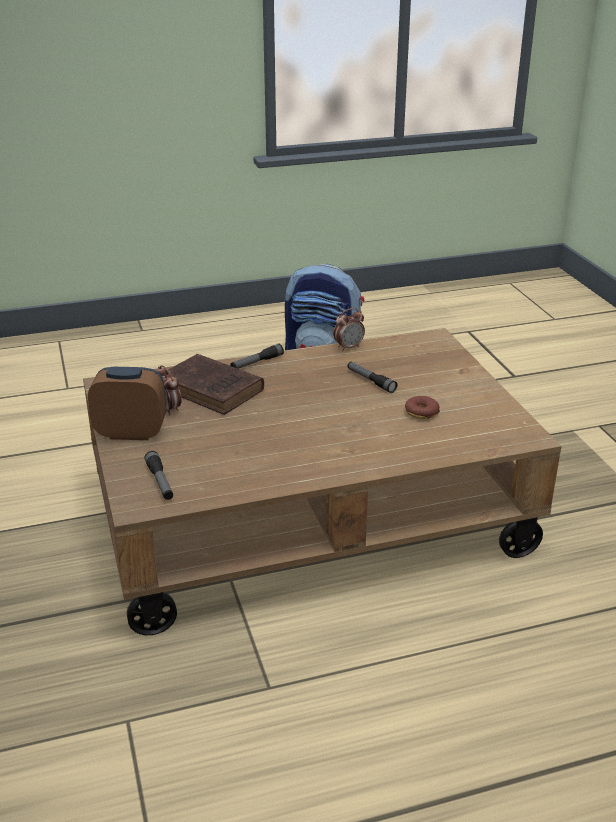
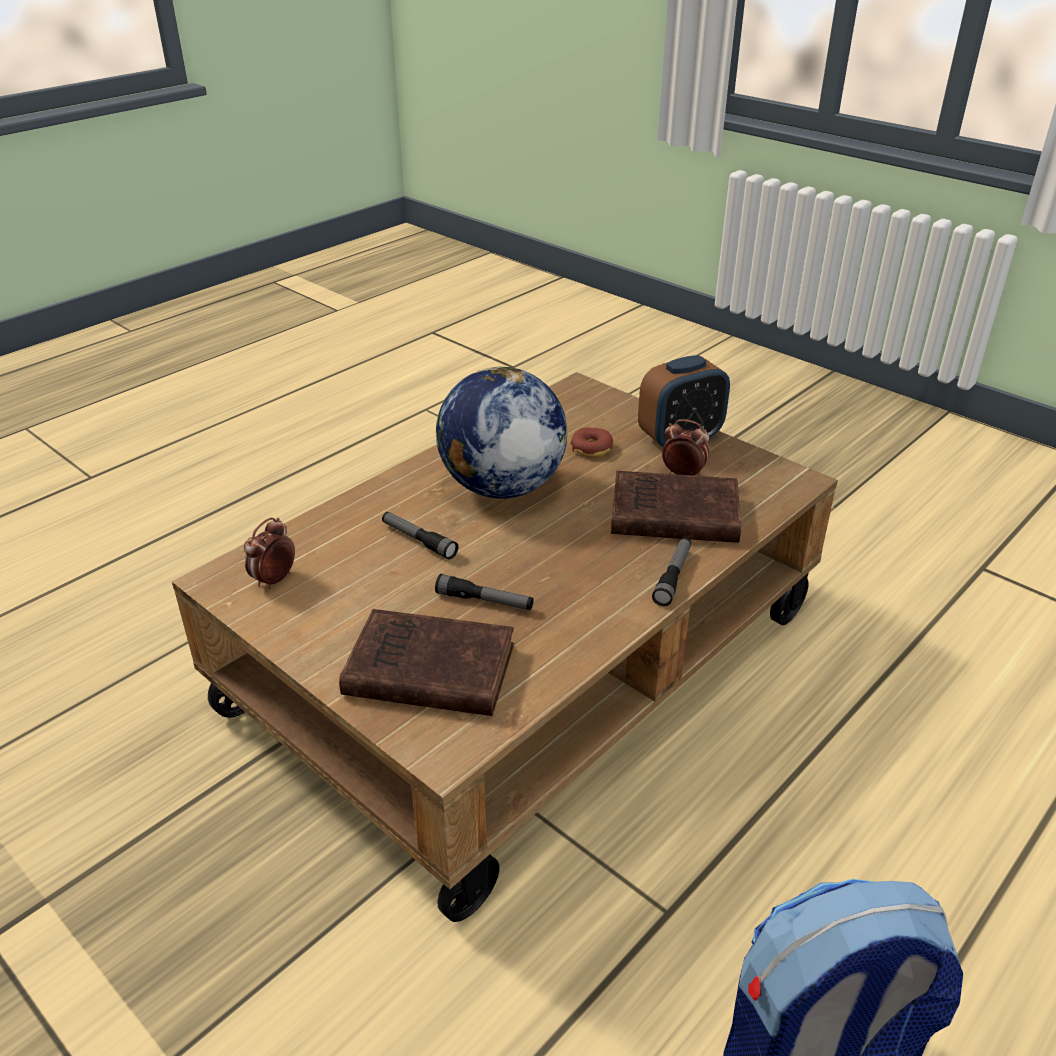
camera: 150 degrees right, 5 degrees up
(160, 481) = (587, 408): flashlight -> flashlight (418, 541)
(299, 438) = (501, 487): none -> globe
(348, 347) = (574, 662): alarm clock -> alarm clock (274, 580)
(421, 412) = (379, 570): donut -> donut (591, 448)
(425, 364) = (425, 670): none -> brown book

